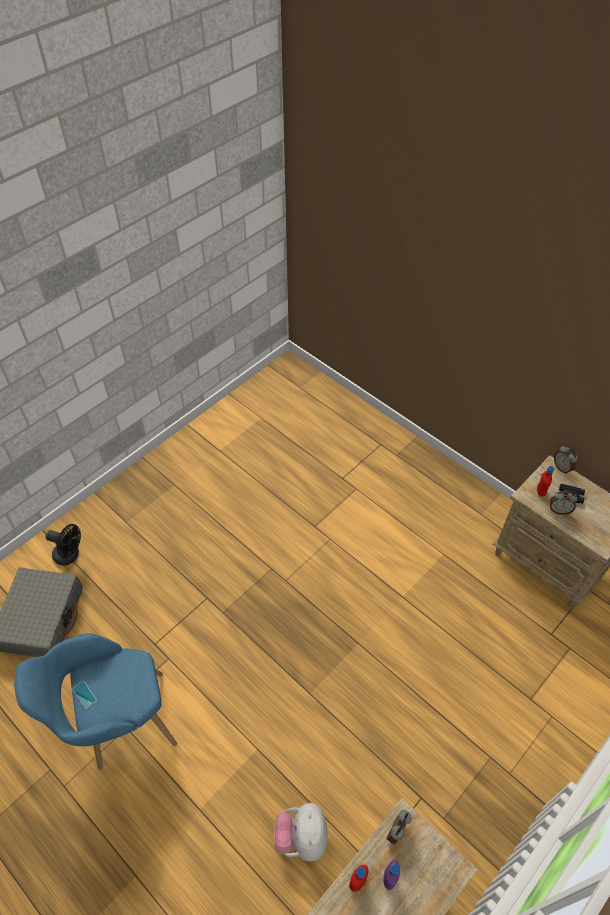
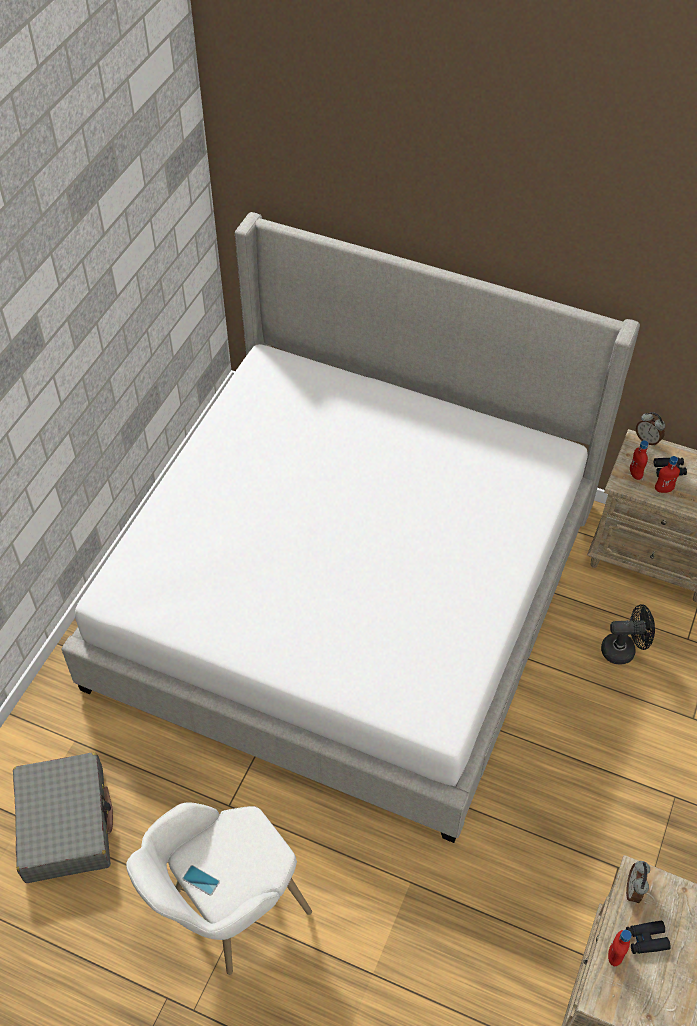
camera: 20 degrees left, 0 degrees up
(70, 555) = (64, 734): black fan -> black fan (623, 650)
(117, 723) = (226, 914): blue armchair -> white armchair
(302, 837) = (504, 959): plush toy -> none
(305, 518) = (348, 593): none -> bed
(389, 878) = (646, 939): purple bottle -> black binoculars
(559, 510) = (663, 489): alarm clock -> red bottle

